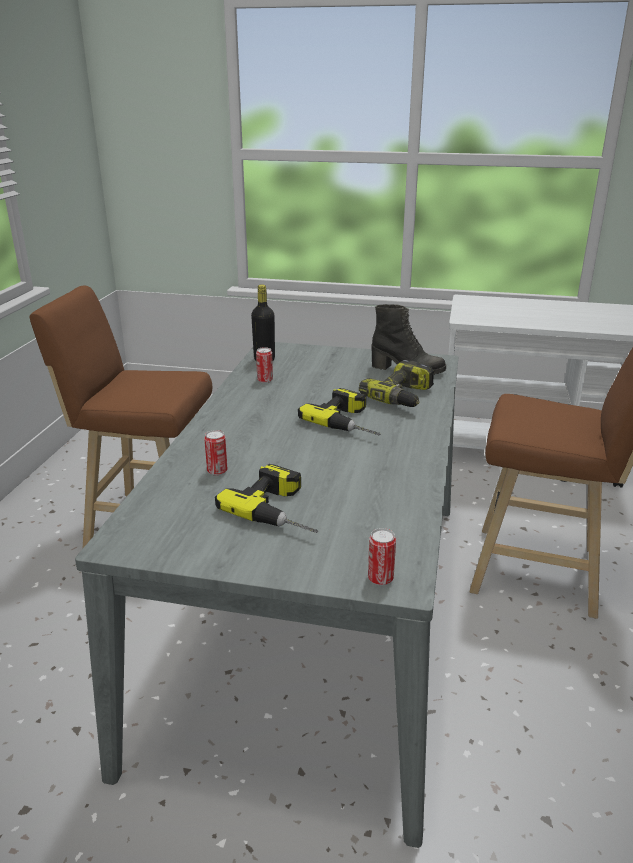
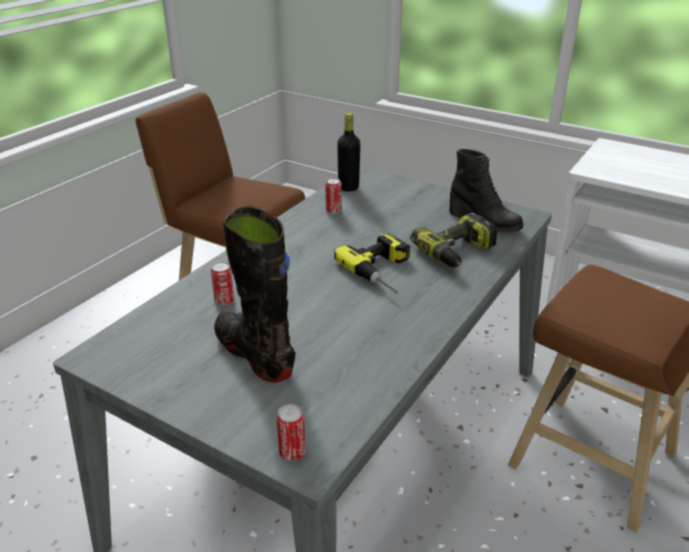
camera: 20 degrees right, 5 degrees up
(283, 509) = (255, 354): power drill -> black boot

